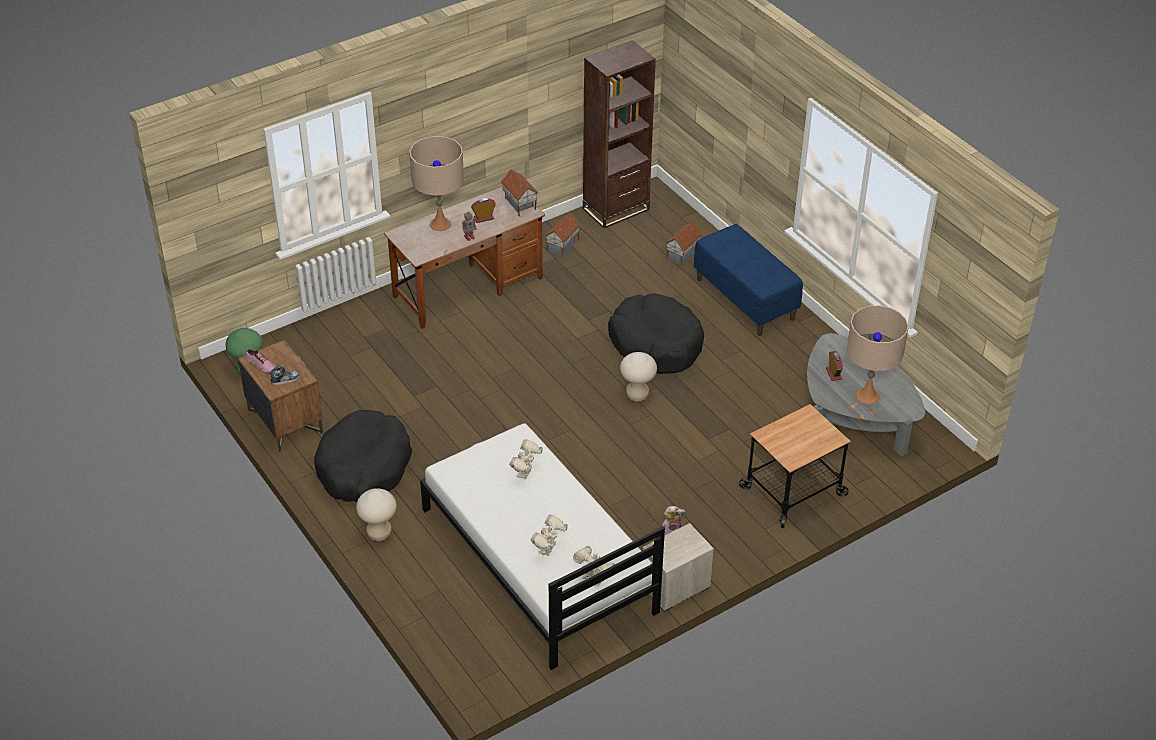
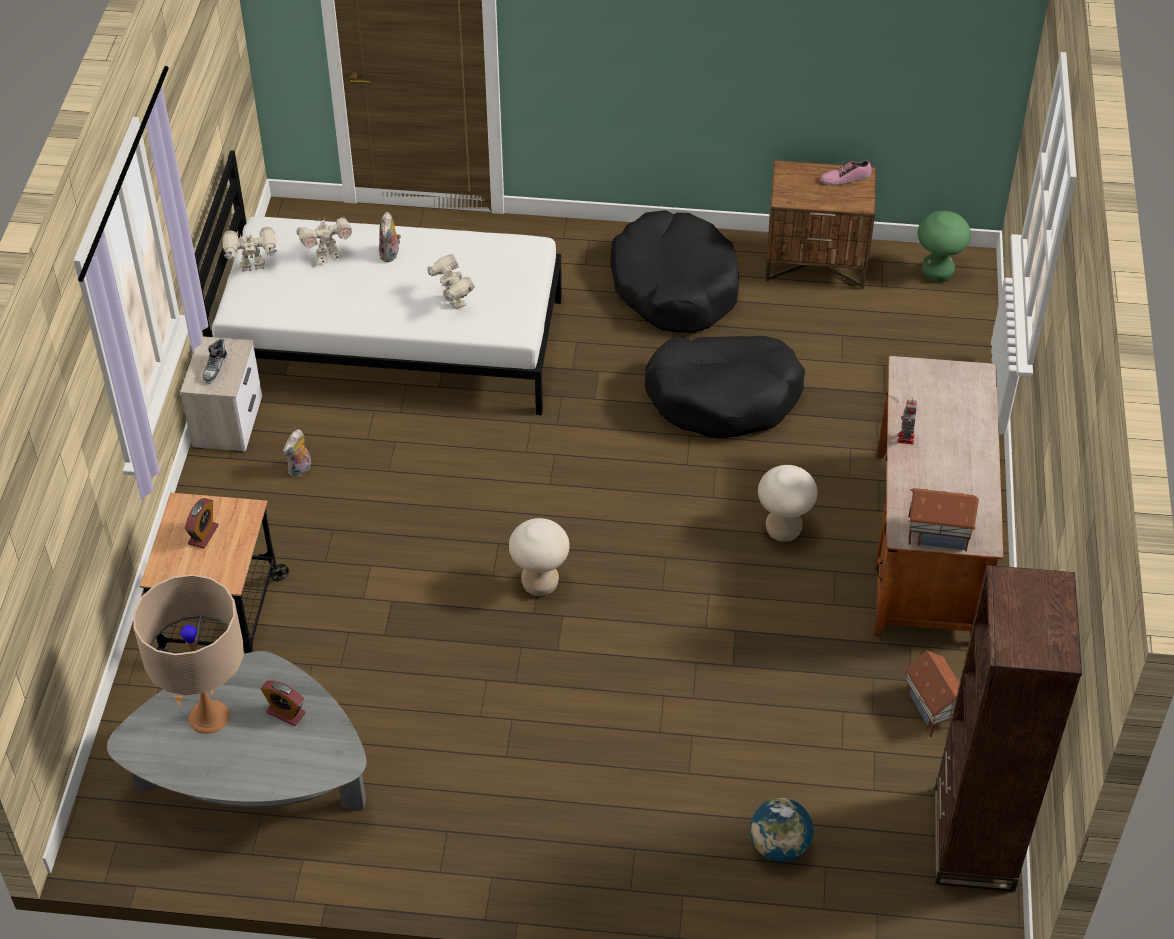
camera: 130 degrees right, 5 degrees up
(285, 379) = (798, 185): shoe -> shoe (215, 369)
(379, 533) = (563, 251): beige stool -> beige stool (783, 530)
(440, 224) = (963, 426): beige table lamp -> none
(483, 218) = (937, 476): alarm clock -> alarm clock (203, 535)
(516, 524) = (391, 255): none -> plush toy
(548, 549) = (328, 256): toy robot -> toy robot turned 90 degrees clockwise
(656, 343) = (615, 670): black dog bed -> black dog bed (724, 397)
(683, 254) = (779, 846): toy house -> globe
(745, 299) = (603, 847): blue bench -> none

